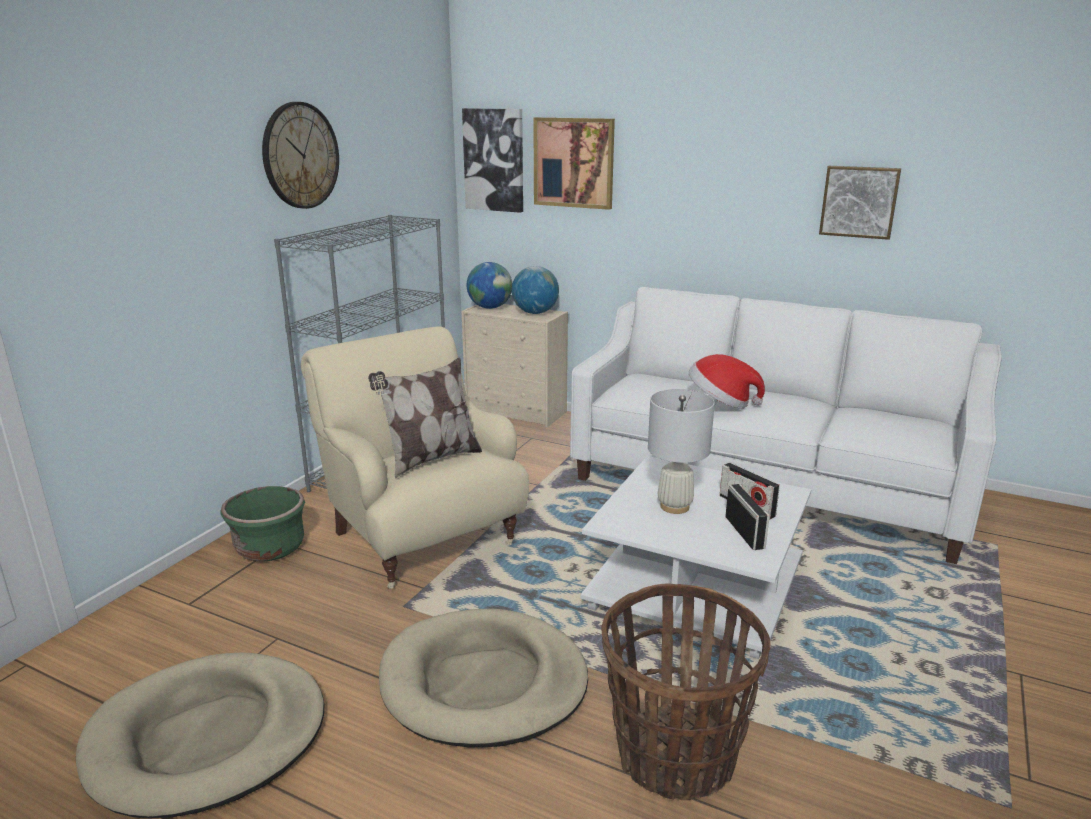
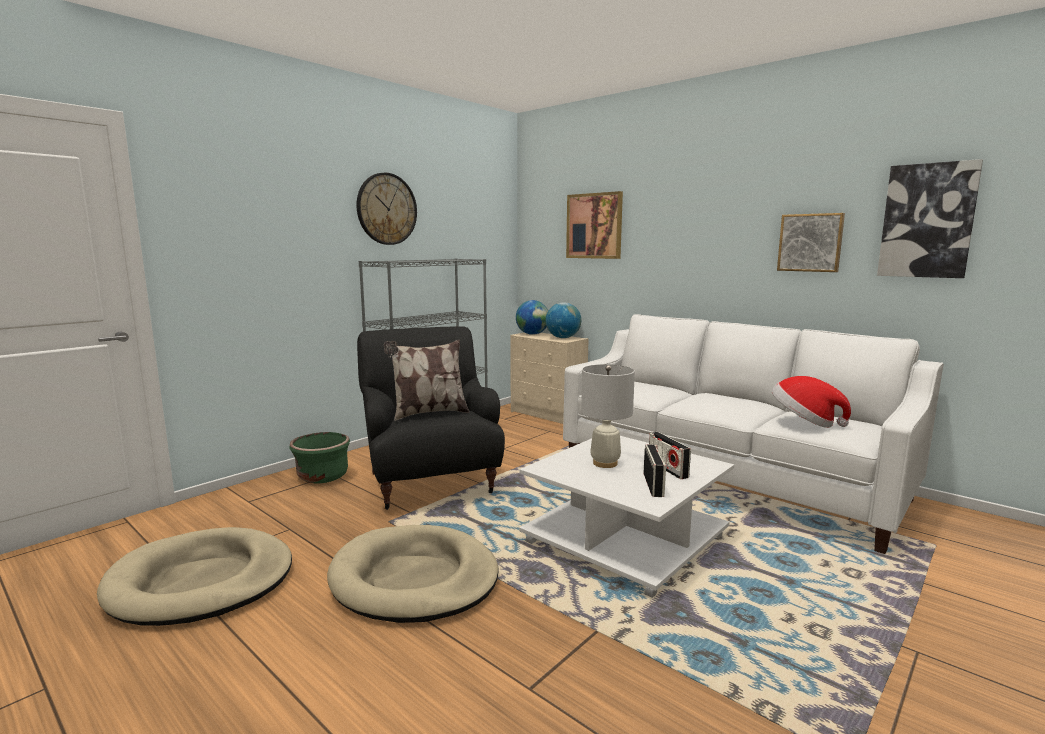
camera: 15 degrees right, 10 degrees down
(422, 537) = (430, 482): beige armchair -> black armchair
(494, 160) = (542, 228): picture -> picture (927, 221)
(675, 756) = (537, 657): basket -> none
(721, 402) = (679, 398): hat -> hat (804, 422)

